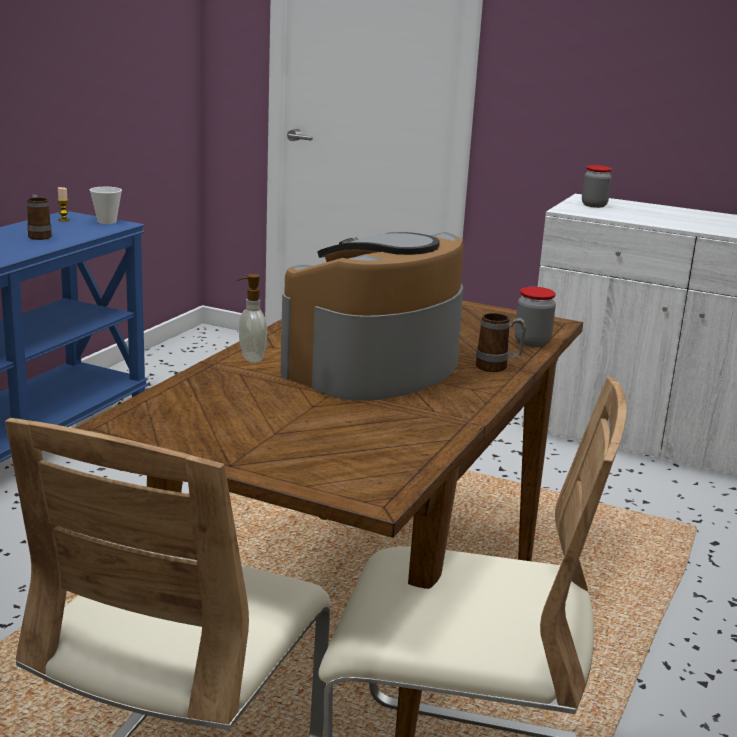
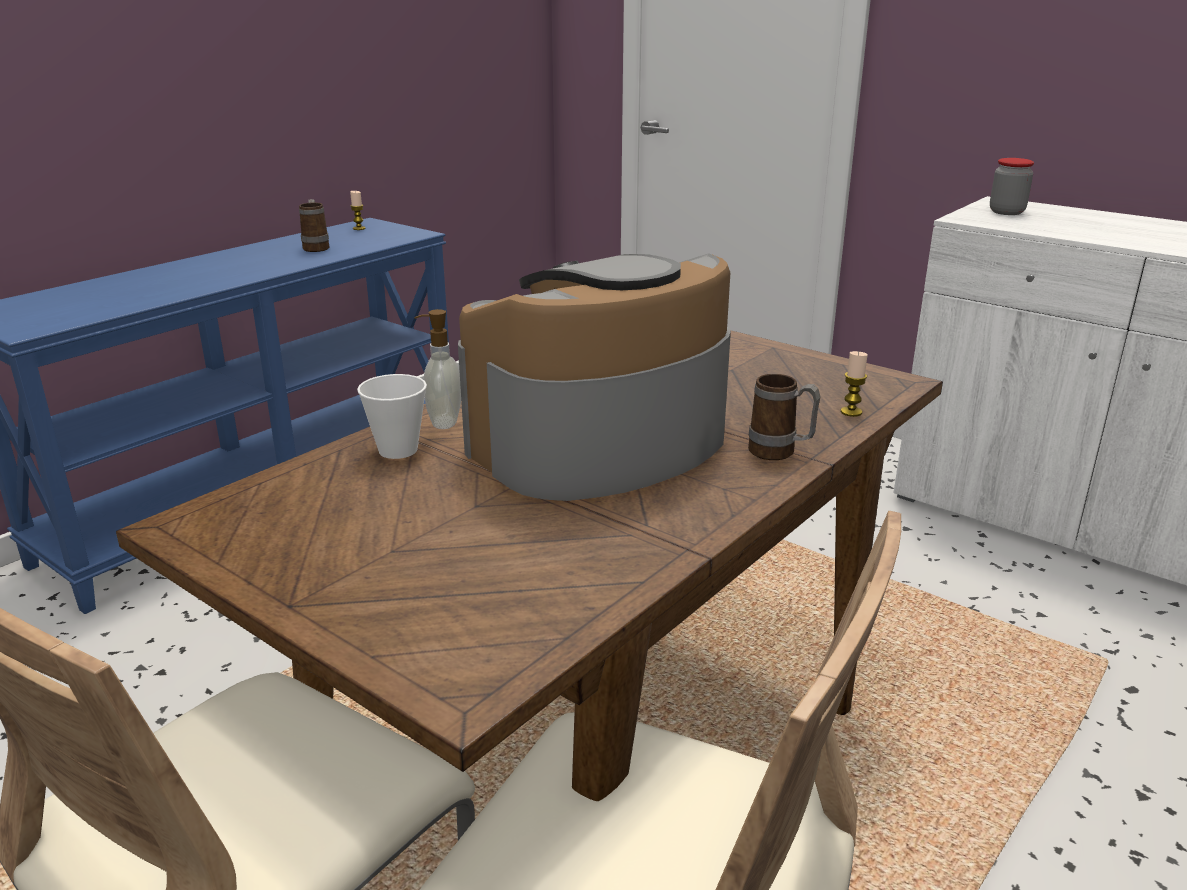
camera: 15 degrees right, 5 degrees up
(107, 222) = (404, 231): cup -> cup (398, 450)
(532, 342) = (851, 412): jar -> candle

